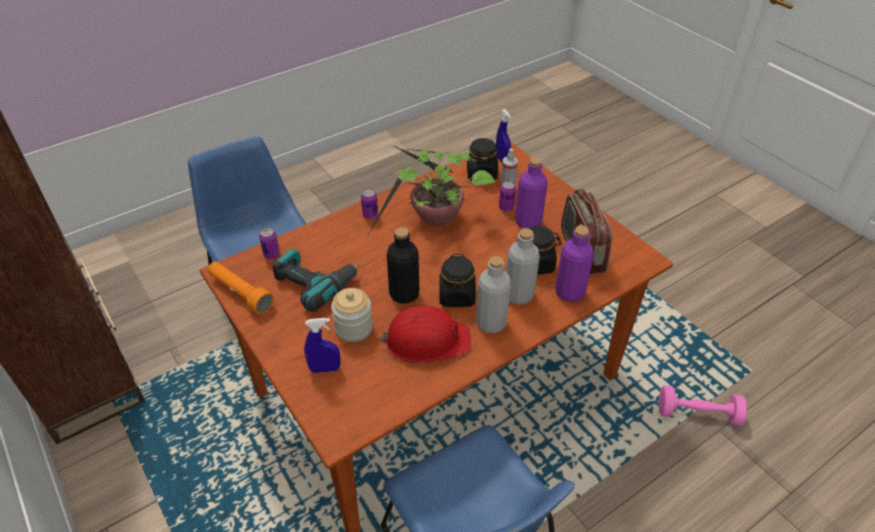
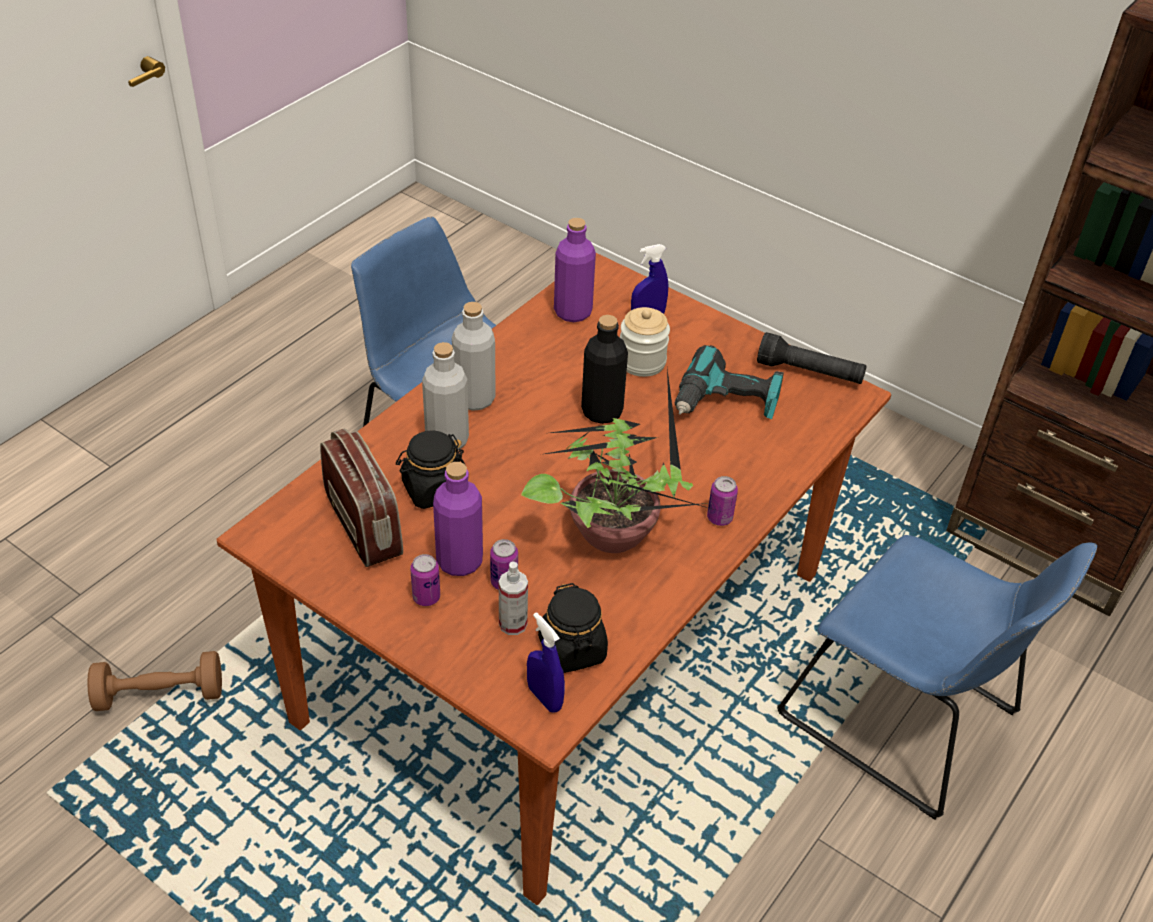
camera: 160 degrees right, 0 degrees up
(240, 293) = (809, 373): orange flashlight -> black flashlight
(272, 255) = (814, 427): can -> can (426, 597)
(426, 340) = (548, 365): red hard hat -> none
(457, 296) = (531, 423): black jar -> none
(569, 292) = (376, 458): purple bottle -> purple bottle (573, 312)
(697, 414) = (160, 695): pink dumbbell -> brown dumbbell

